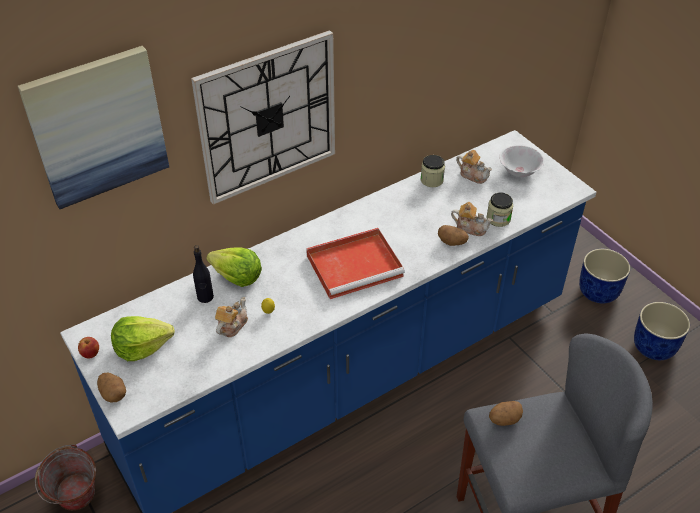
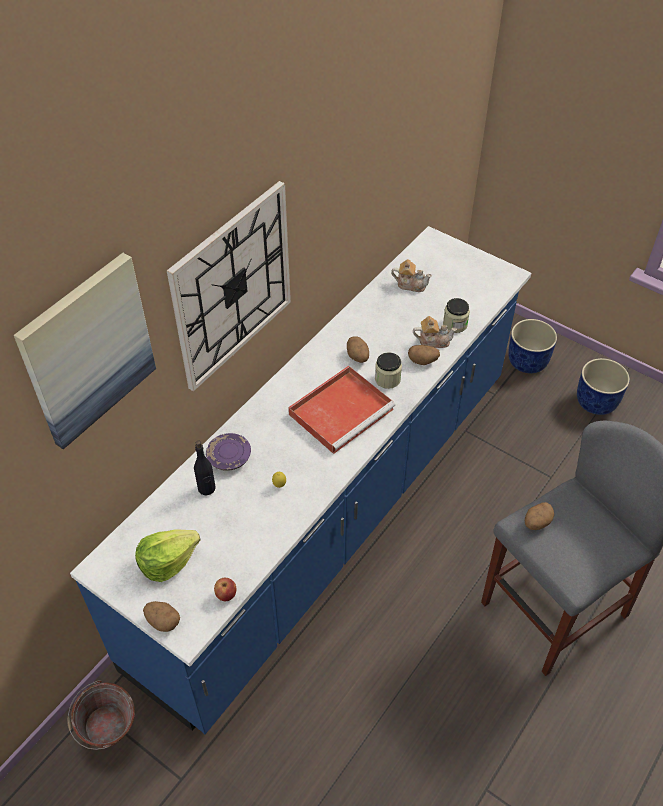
camera: 20 degrees left, 5 degrees up
(91, 354) = (116, 586): apple -> apple (226, 594)
(232, 325) = (249, 510): teapot -> none
(237, 277) = (229, 457): lettuce -> purple plate
(393, 224) = (358, 357): none -> potato
(432, 180) = (373, 300): jar -> jar (387, 379)
(519, 171) = (452, 269): white bowl -> none

